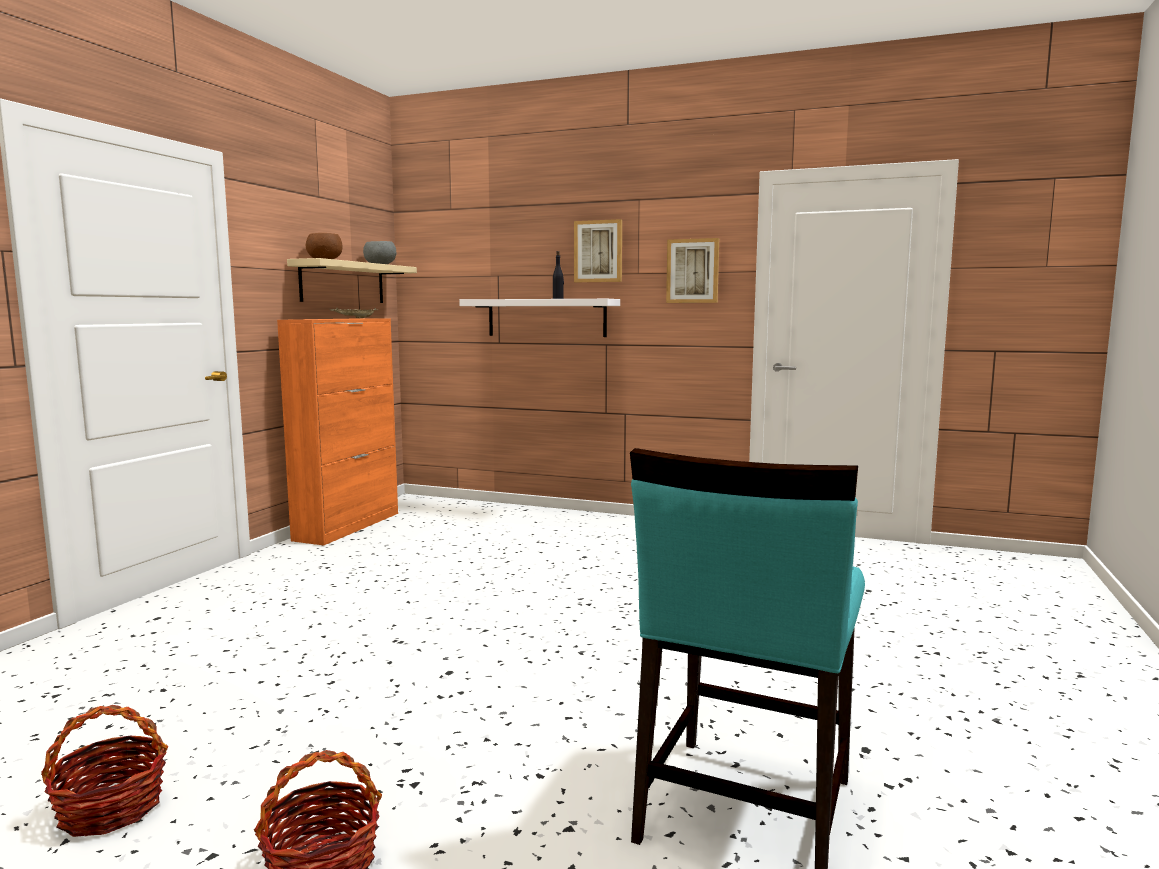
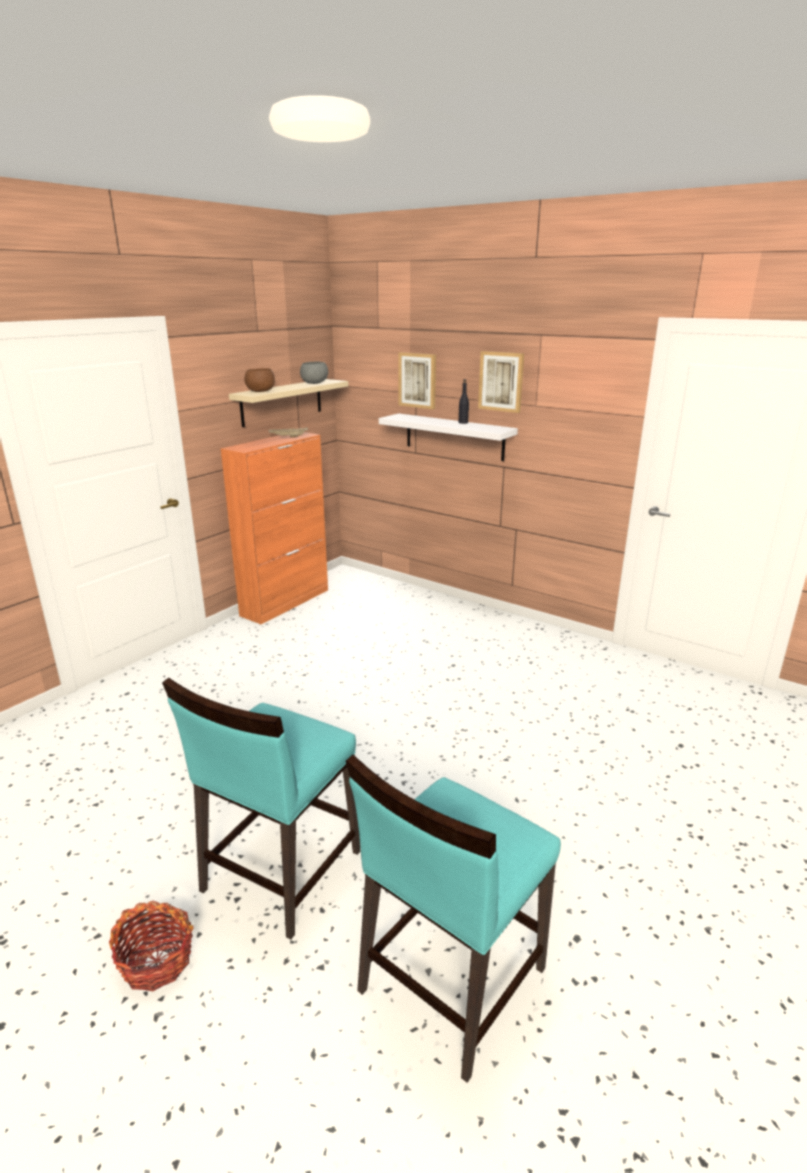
camera: 15 degrees right, 15 degrees up
(110, 809) = (53, 879): basket -> none
(462, 749) = (280, 871): none -> turquoise chair
(692, 271) = (584, 410): picture -> picture (417, 380)

